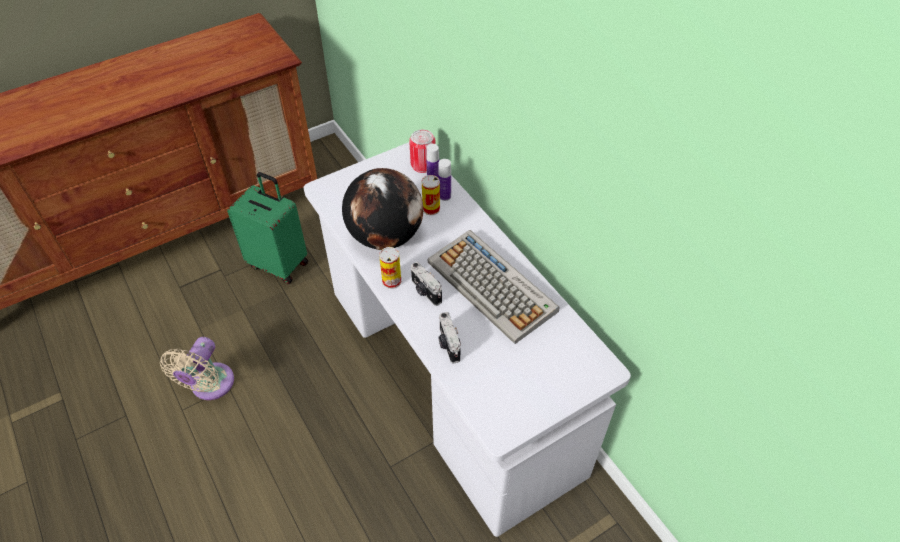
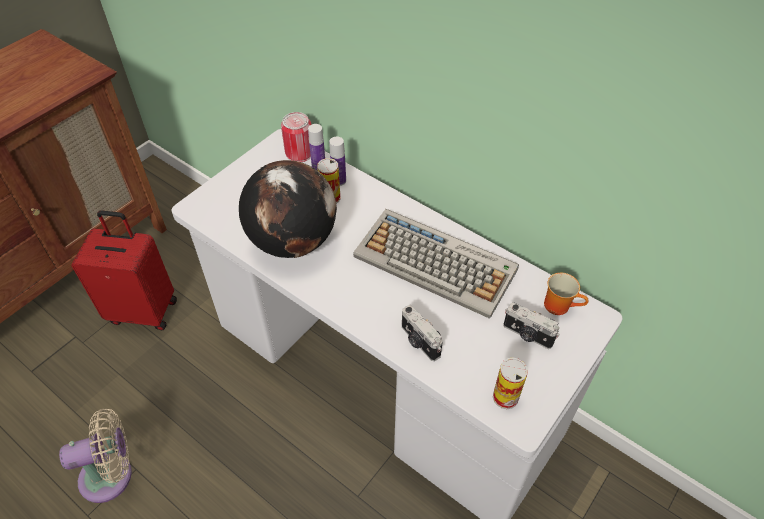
camera: 20 degrees left, 0 degrees up
(210, 386) = (112, 475): beige fan -> beige fan turned 105 degrees counterclockwise
(279, 263) = (144, 310): green suitcase -> red suitcase
(391, 281) = (322, 289): can -> can (505, 397)
(425, 292) = (366, 290): camera -> camera (527, 335)
(580, 350) = (560, 305): none -> mug

